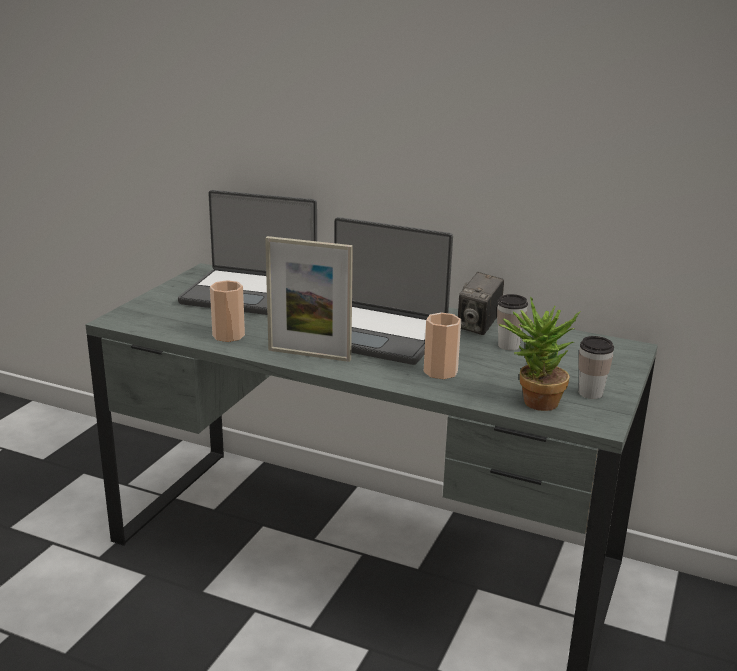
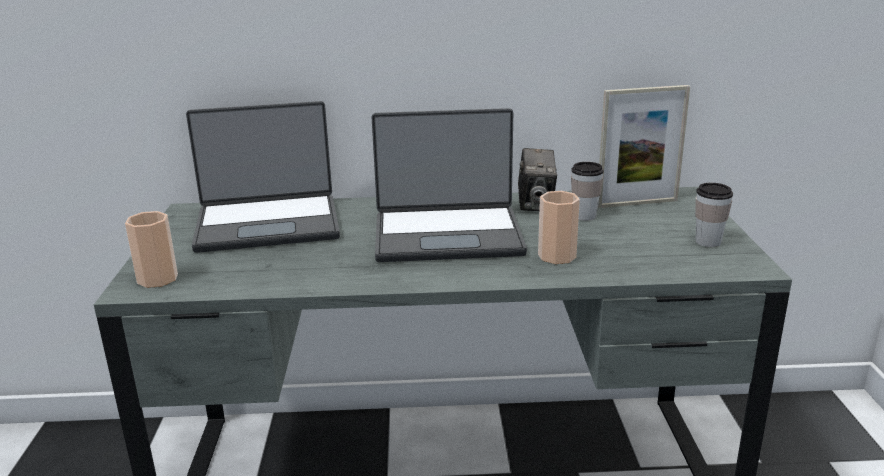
camera: 25 degrees left, 0 degrees up
(228, 335) = (293, 274): cup -> cup (157, 279)
(309, 355) = (407, 272): picture frame -> picture frame (637, 203)
(533, 402) = (675, 263): potted plant -> none

